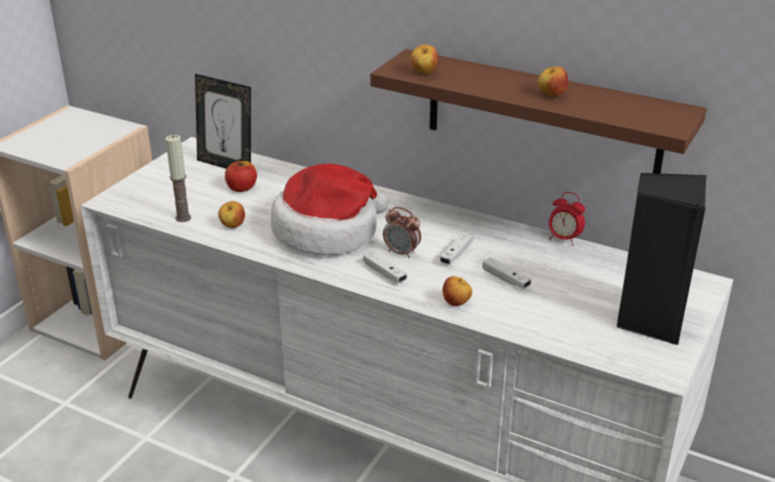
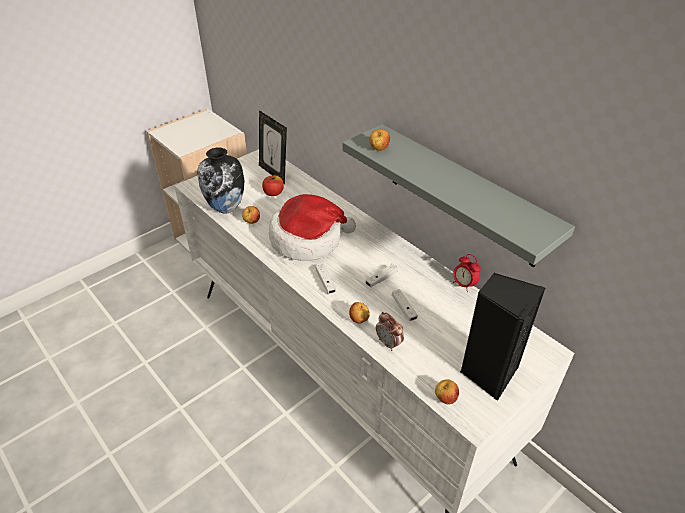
camera: 20 degrees right, 10 degrees up
(183, 218) = (226, 208): candle -> vase
(402, 252) = (346, 268): alarm clock -> alarm clock (388, 343)
(542, 115) = (462, 195): brown shelf -> grey shelf
(551, 95) = (458, 188): apple -> apple (445, 398)

